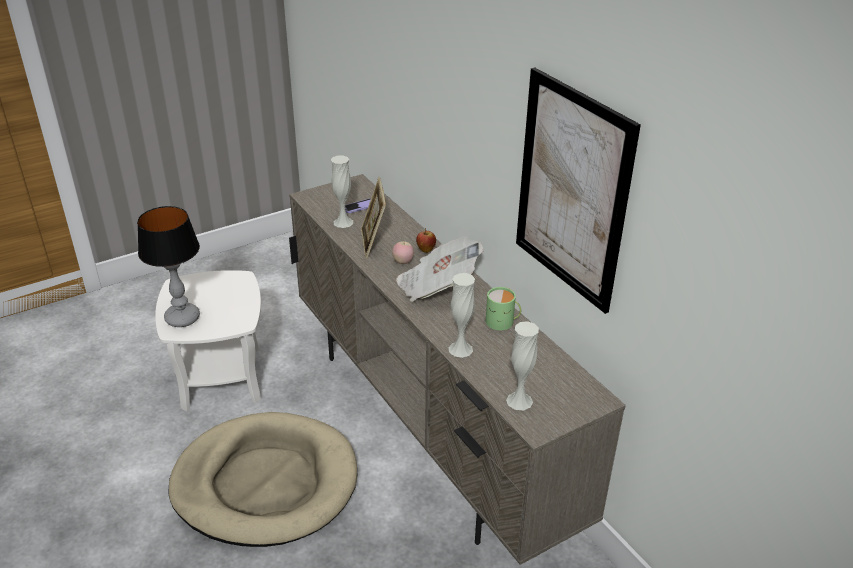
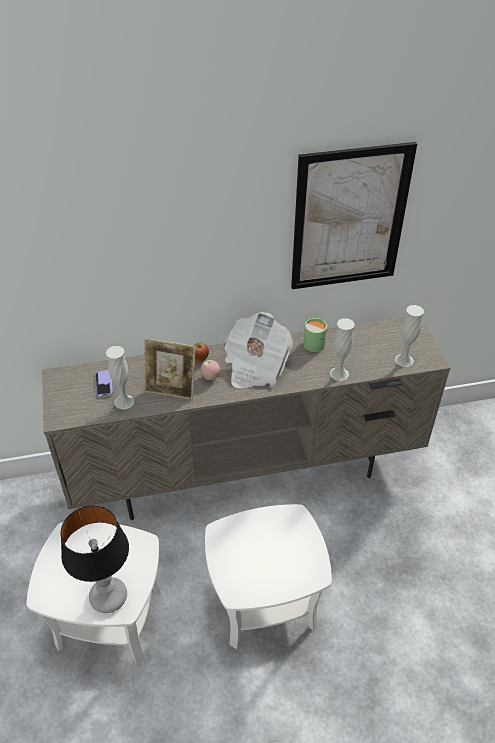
camera: 70 degrees left, 10 degrees up
(265, 483) = (264, 603): beige dog bed -> white side table

